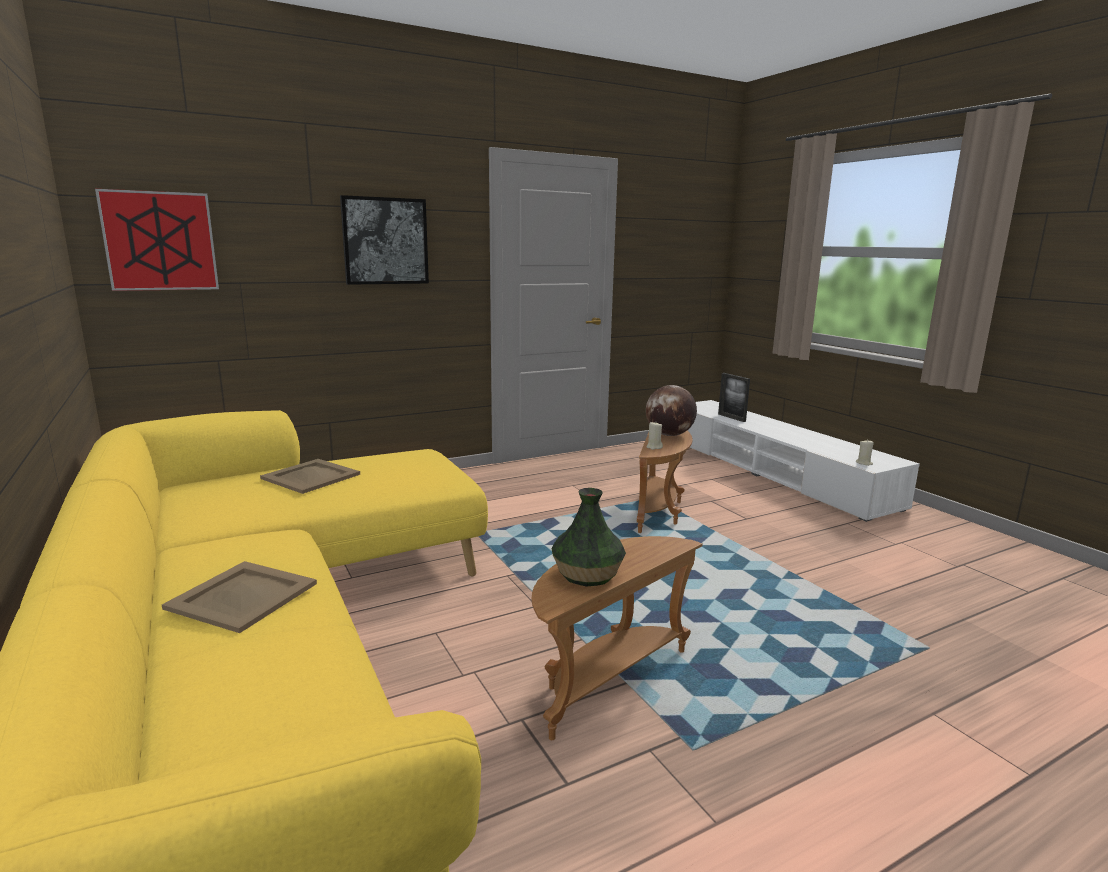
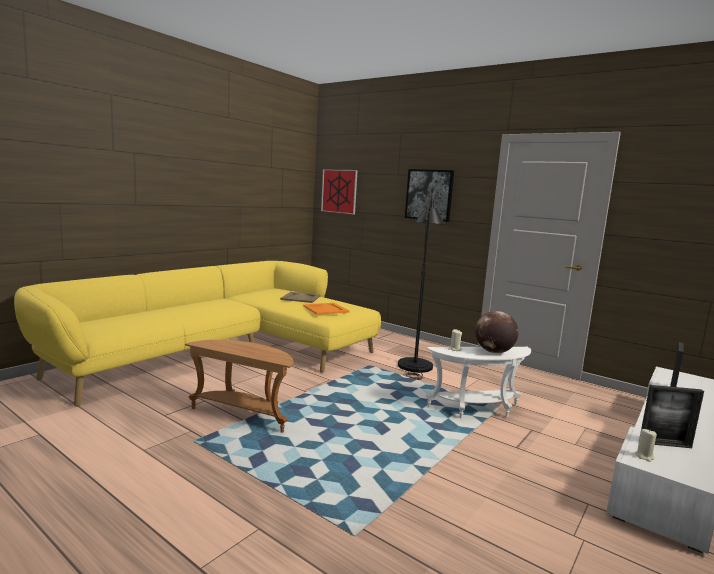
camera: 65 degrees right, 5 degrees down
(242, 596) = (189, 309): beige tray -> none
(413, 472) = (326, 309): none -> orange tray
(492, 503) = (416, 362): none -> black floor lamp
(588, 575) = (231, 346): vase -> none
(660, 511) = (477, 411): brown side table -> white side table
(840, 451) = (665, 444): none -> picture frame

